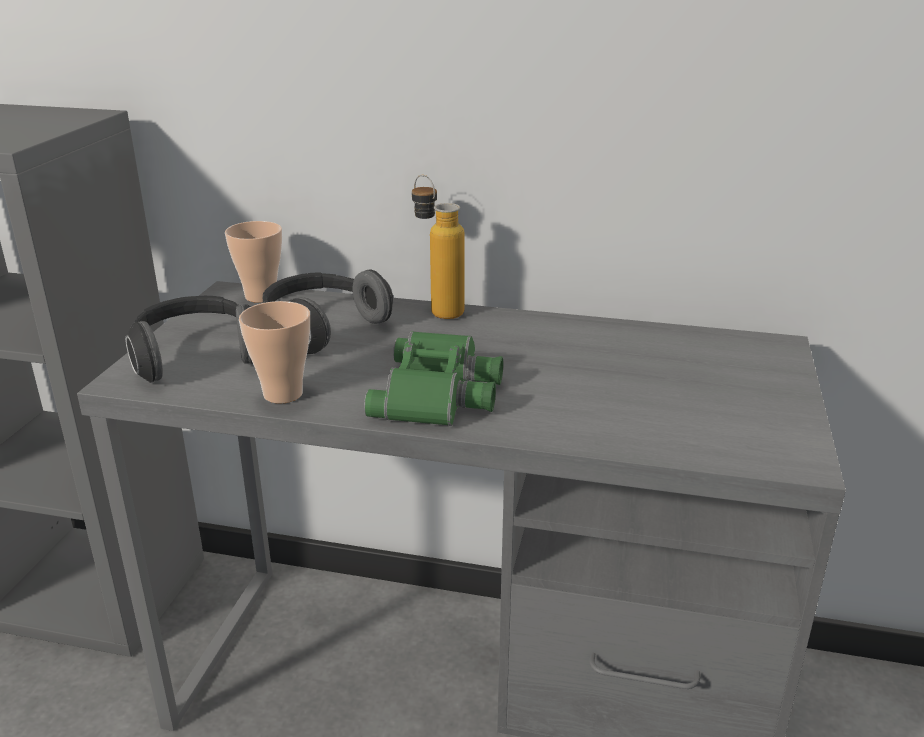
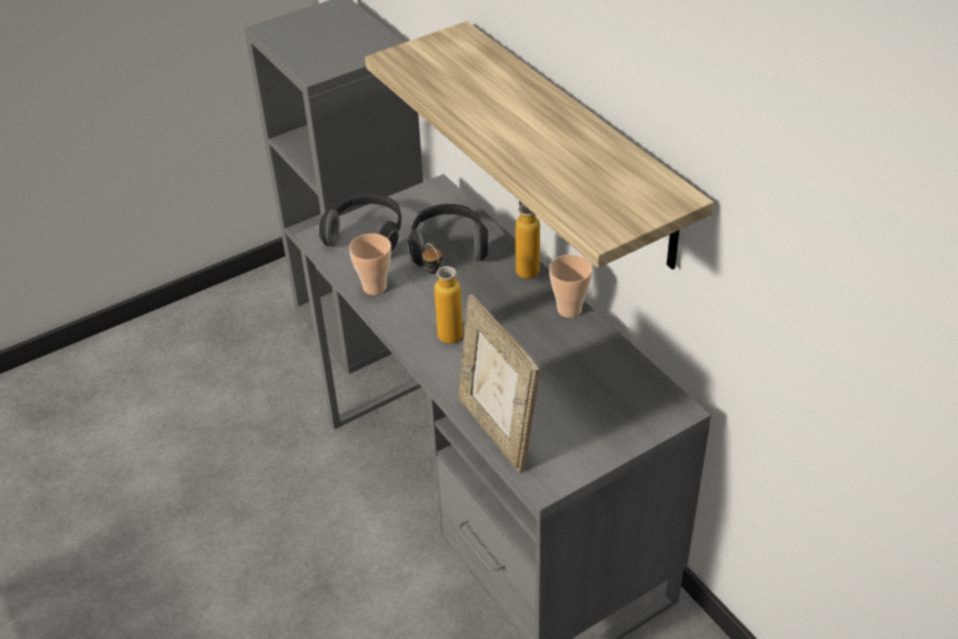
camera: 45 degrees right, 15 degrees up
(261, 296) = (449, 201): cup -> cup (569, 309)
(440, 392) = (444, 330): green binoculars -> bottle
(497, 86) = (575, 145): none -> shelf
(664, 445) = (497, 430): none -> picture frame

